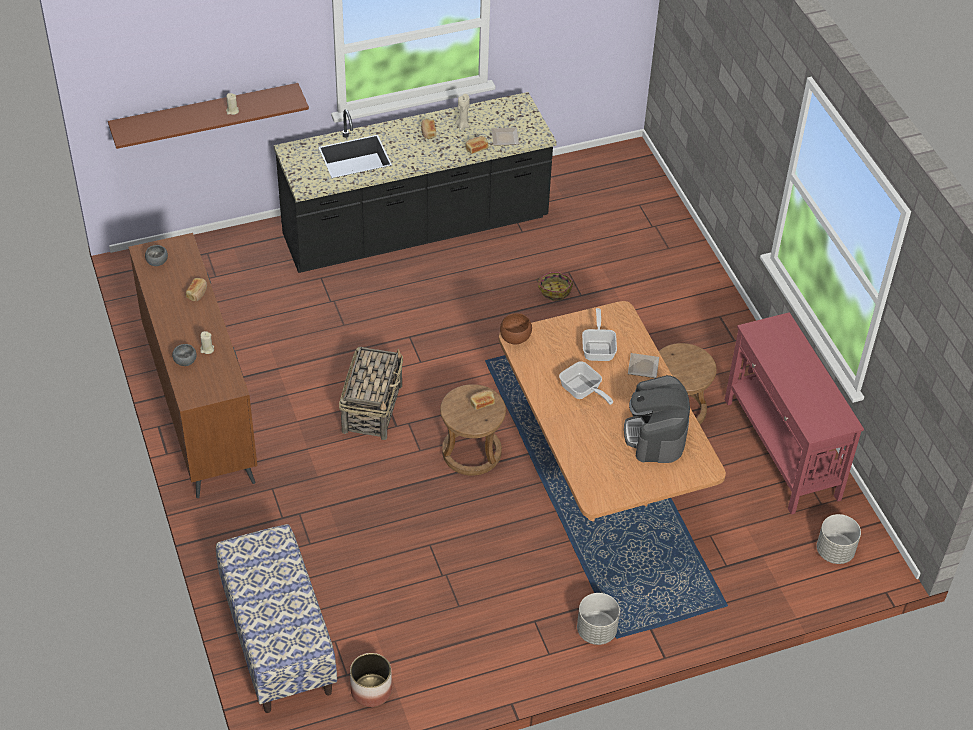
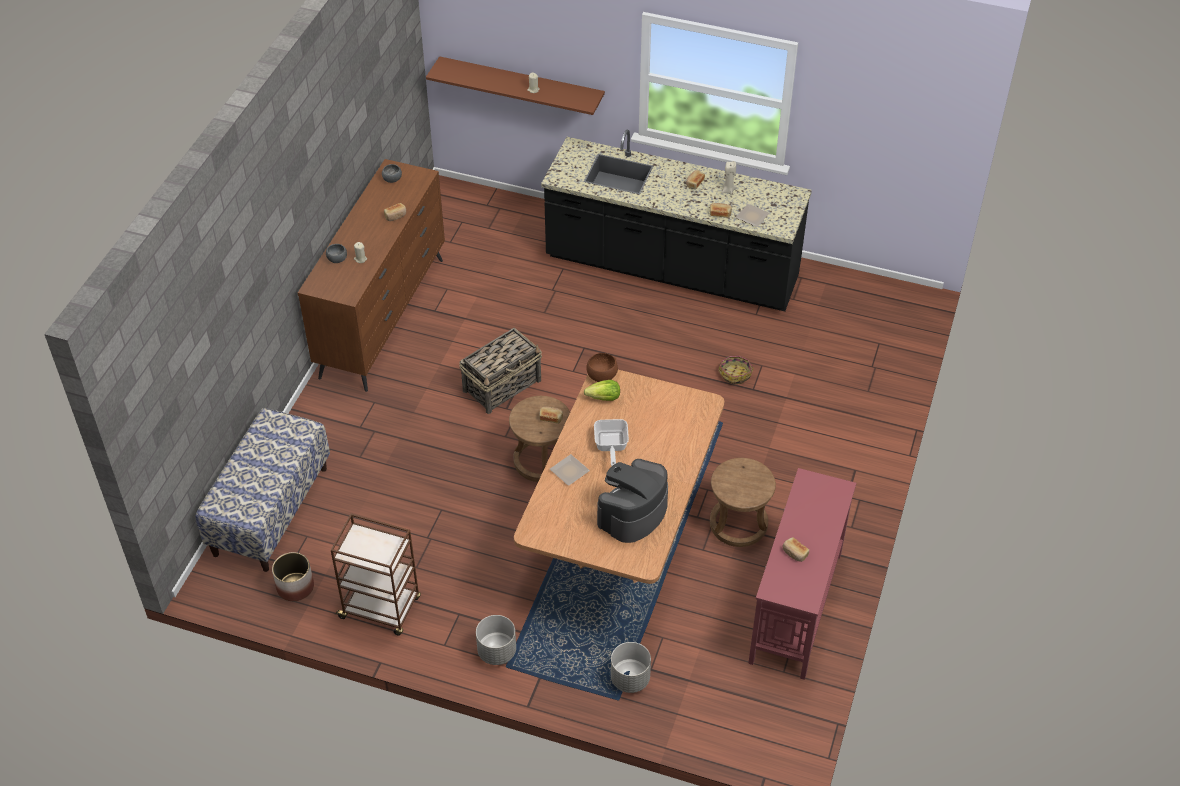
camera: 40 degrees right, 0 degrees up
(465, 659) = (381, 608): none -> brown cart
(536, 355) = (604, 398): none -> lettuce
(598, 348) = (659, 421): frying pan -> none
(642, 367) = (678, 455): plate -> plate (568, 471)
(802, 392) = (794, 553): none -> bread
(835, 552) = (754, 717): grey planter -> grey planter (630, 679)

